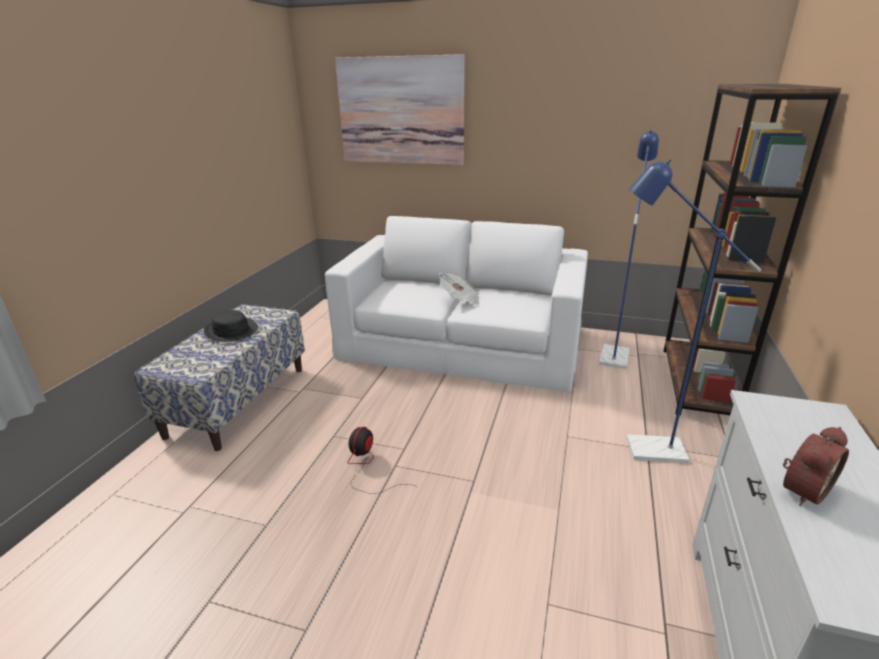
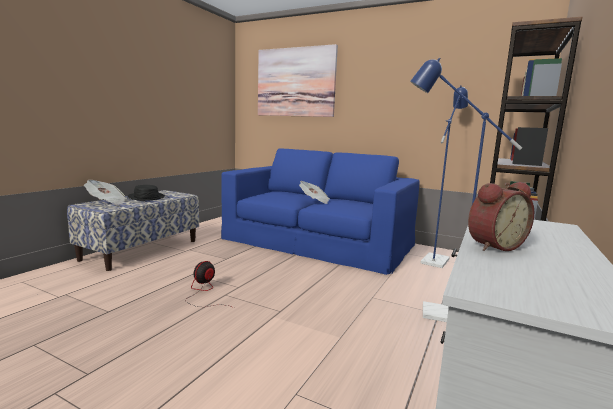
camera: 10 degrees right, 15 degrees down
(184, 353) = (107, 202): none -> newspaper
(462, 342) = (318, 241): white sofa -> blue sofa

